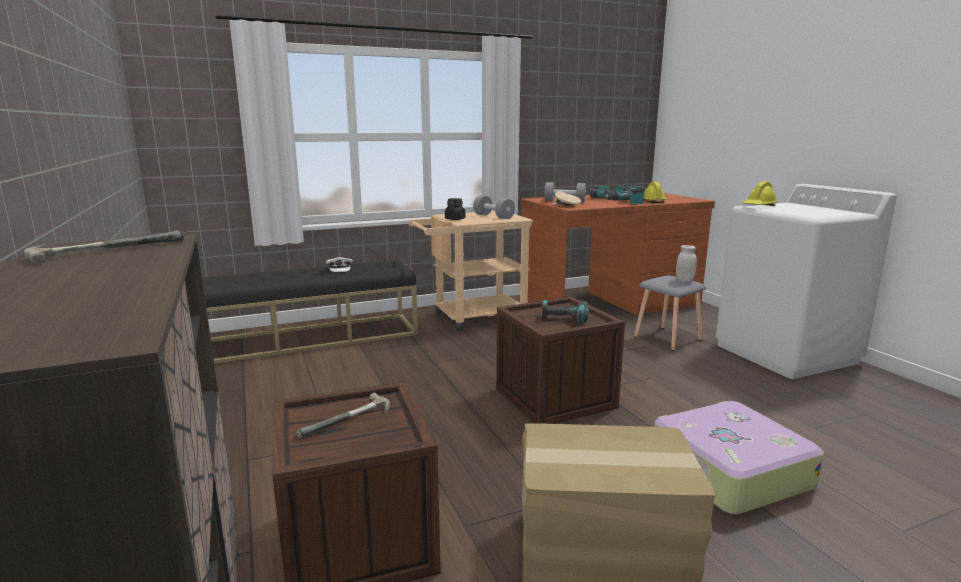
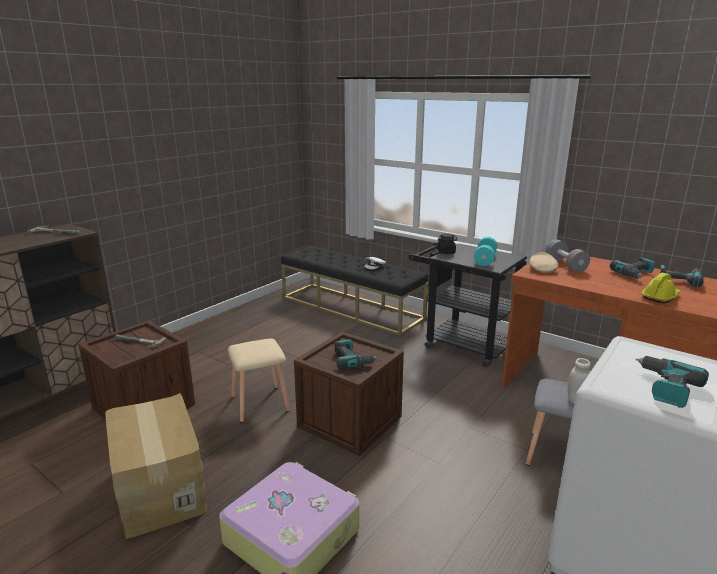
camera: 60 degrees right, 5 degrees up
(463, 440) = (259, 403): none -> beige stool
(472, 318) = (461, 344): beige cart -> black cart
(493, 216) = (485, 260): grey dumbbell -> turquoise dumbbell
(624, 202) = (617, 287): power drill -> power drill (665, 388)
(759, 206) = (640, 348): yellow hard hat -> none

